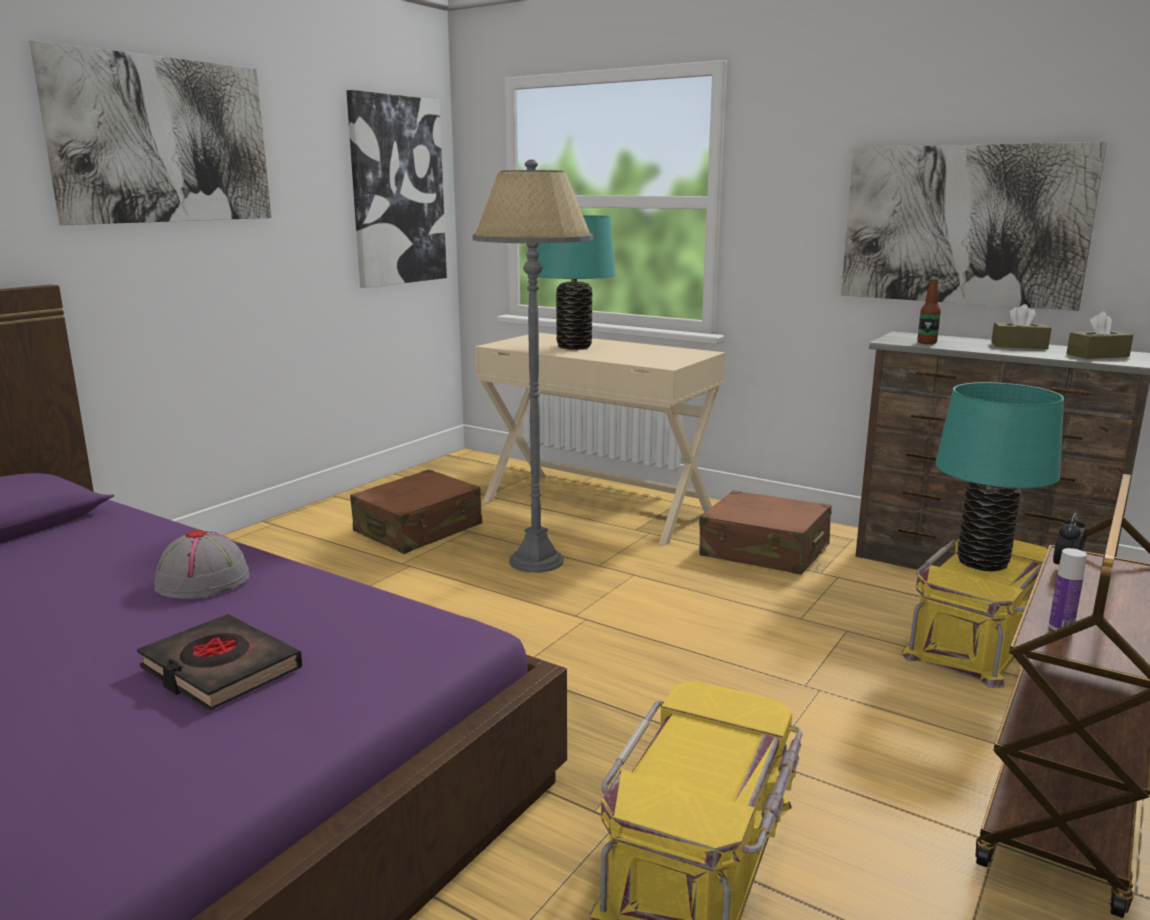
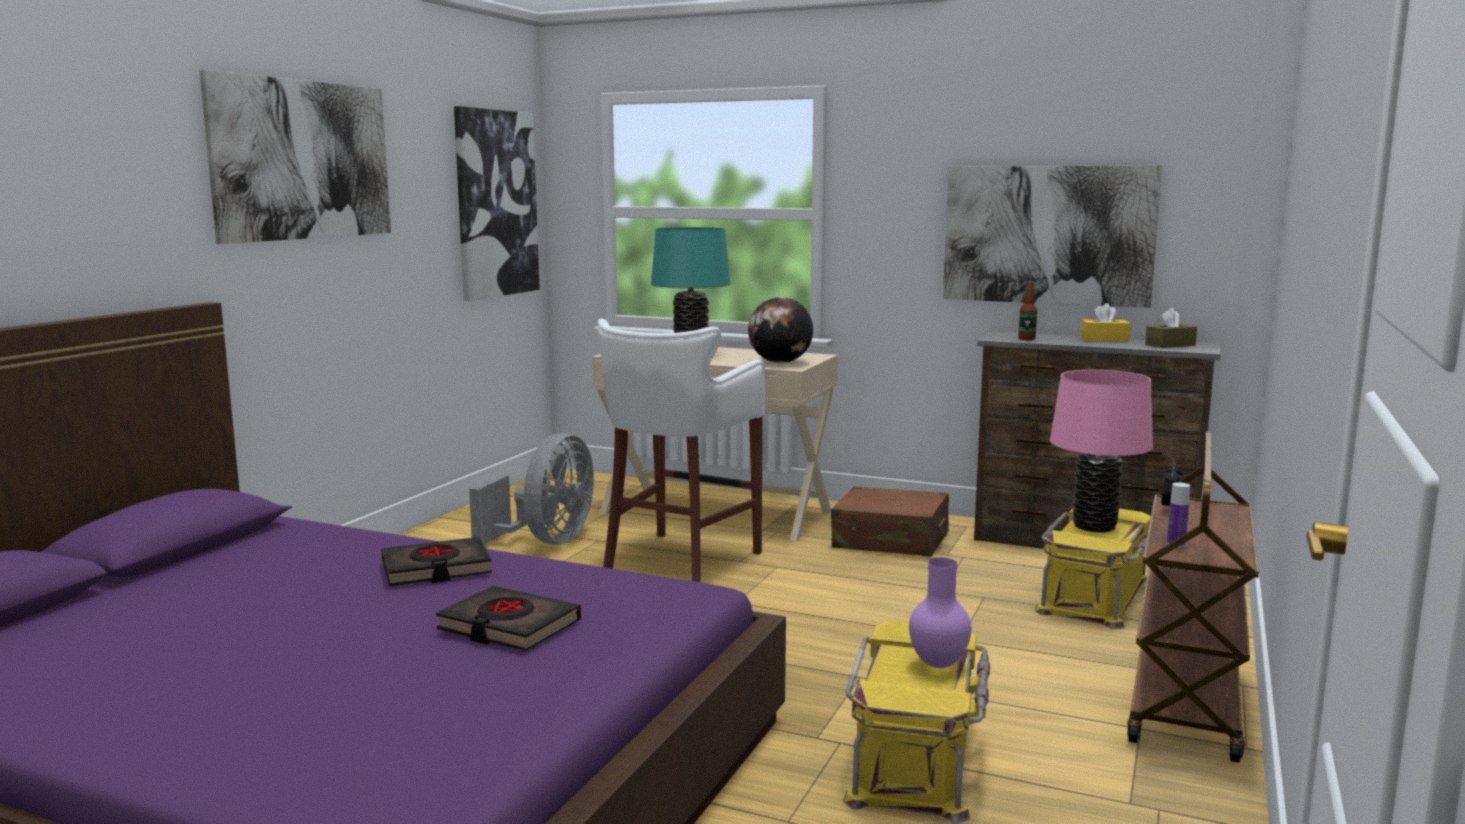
camera: 10 degrees left, 5 degrees down
(204, 581) = (436, 569): grey hat -> black book
(418, 529) = (546, 541): brown suitcase -> grey fan
(536, 561) = (678, 561): grey floor lamp -> white stool
(658, 359) = (780, 362): none -> globe
(728, 755) = (938, 665): none -> purple vase
(982, 563) = (1094, 526): turquoise table lamp -> pink table lamp
(1019, 346) = (1104, 339): brown tissue box -> yellow tissue box

